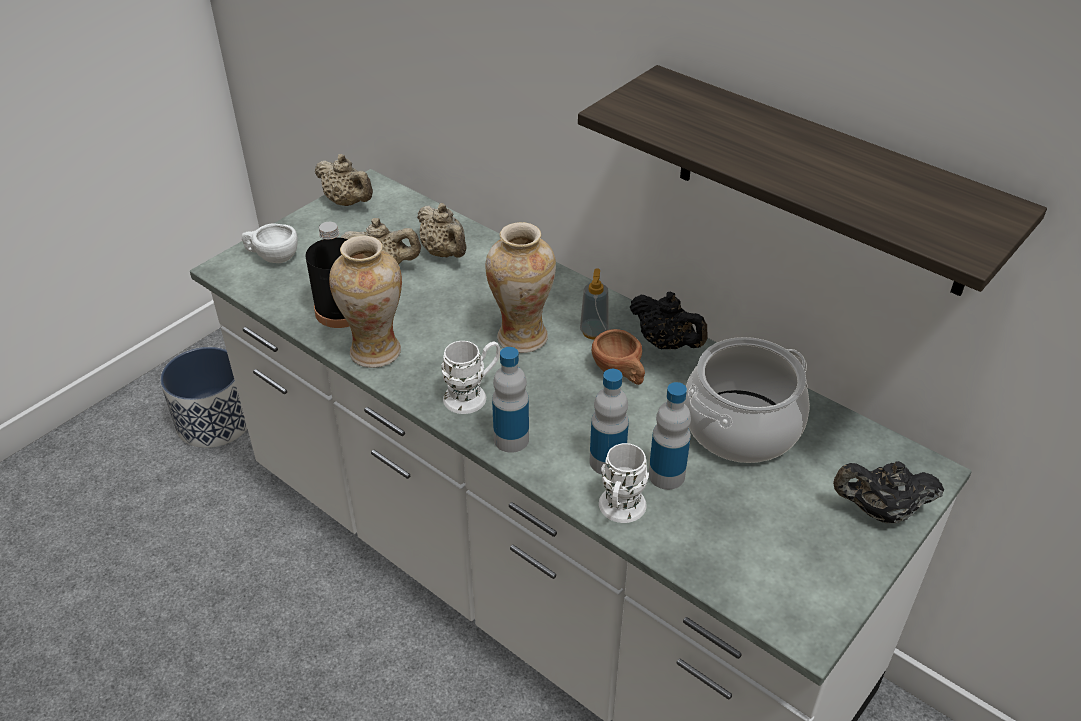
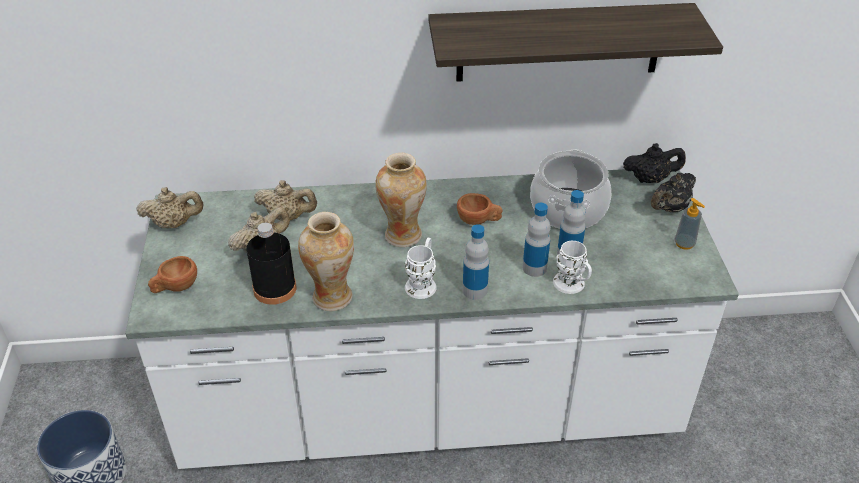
camera: 45 degrees left, 0 degrees up
(272, 257) = (175, 287): white cup -> brown cup
(594, 332) = (436, 208): soap dispenser -> soap dispenser (684, 243)
(666, 344) = (480, 191): black teapot -> black teapot (650, 179)

